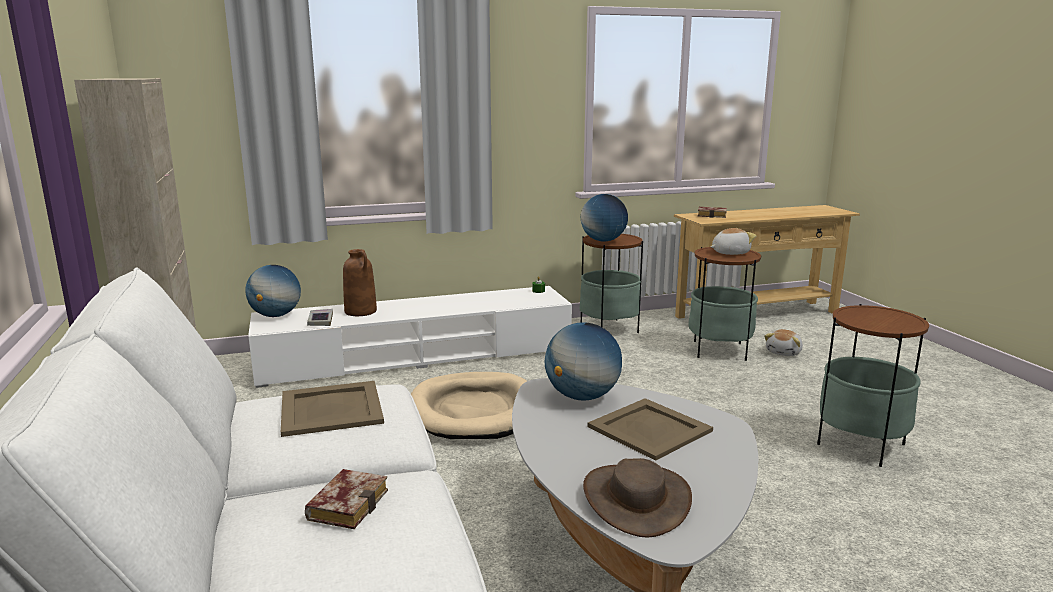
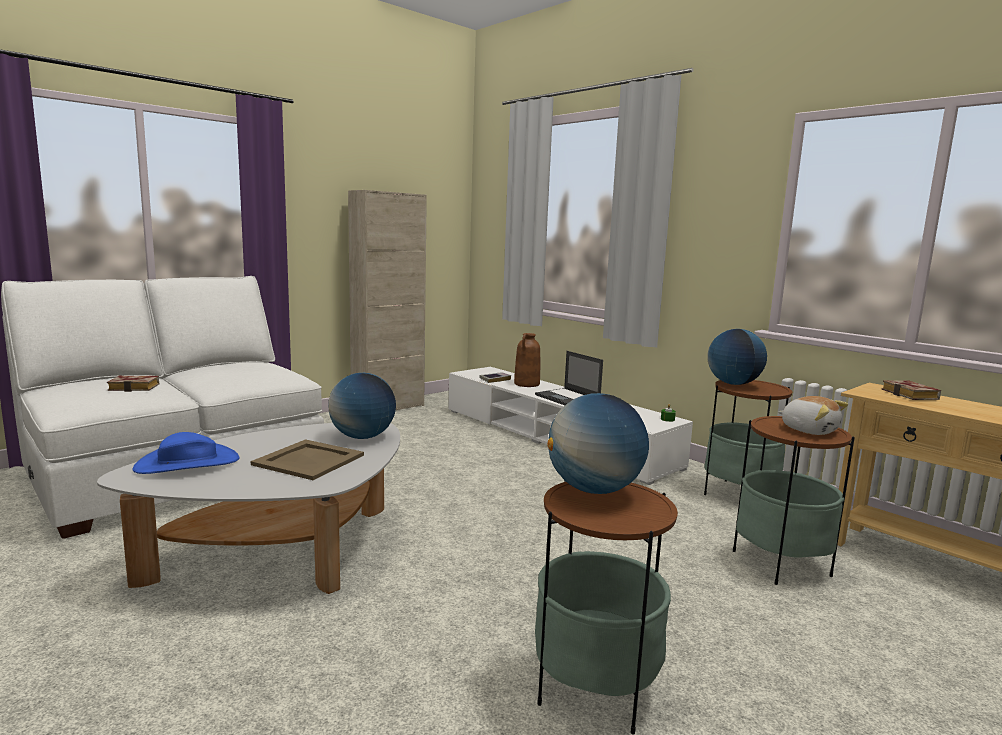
camera: 65 degrees right, 5 degrees down
(276, 315) = (491, 371): globe -> globe (594, 490)
(330, 409) = (252, 371): beige tray -> none
(437, 307) = (568, 398): none -> laptop
(474, 411) = (476, 470): beige dog bed -> none
(636, 499) = (187, 463): brown hat -> blue hat
(784, 352) = (856, 614): plush toy -> none

